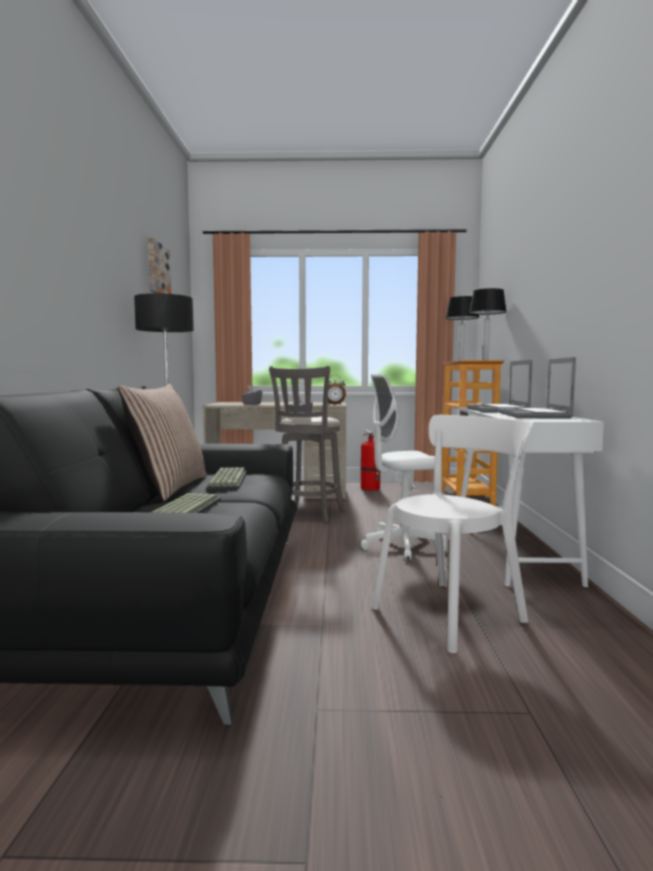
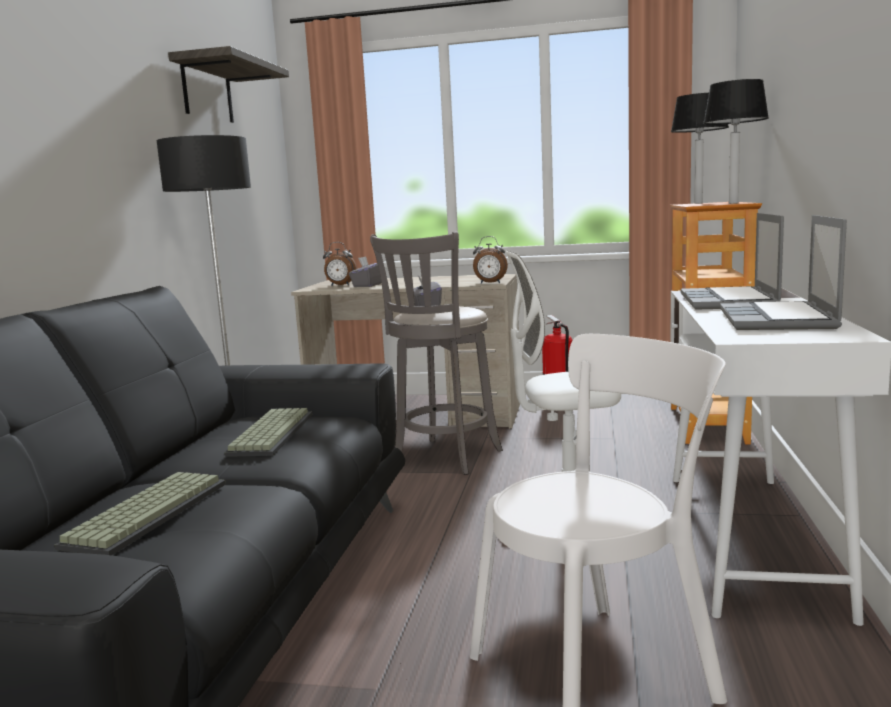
camera: 10 degrees right, 5 degrees up
(157, 269) = (207, 91): picture -> shelf
(168, 487) = (175, 450): pillow -> none
(232, 403) = (340, 285): none -> alarm clock

